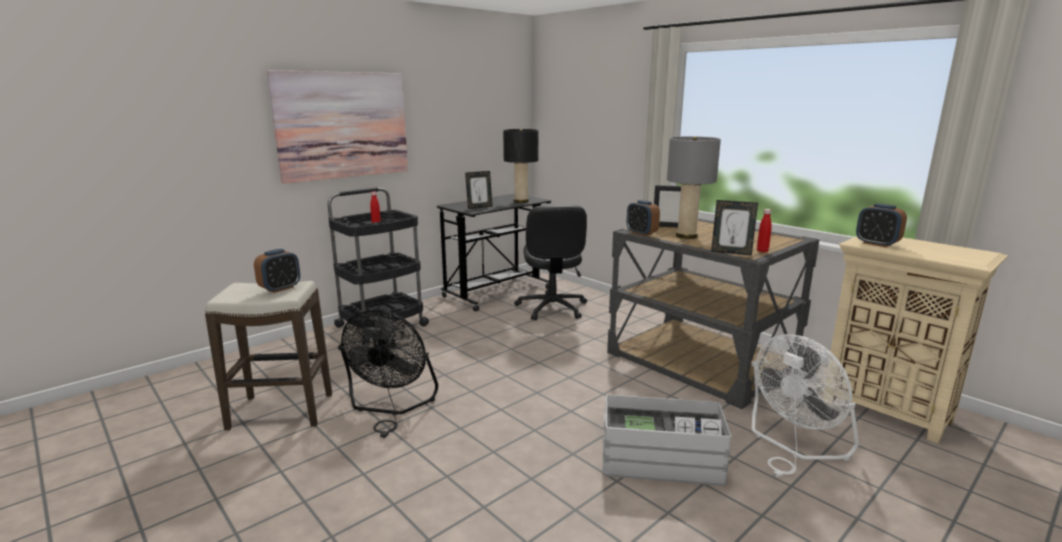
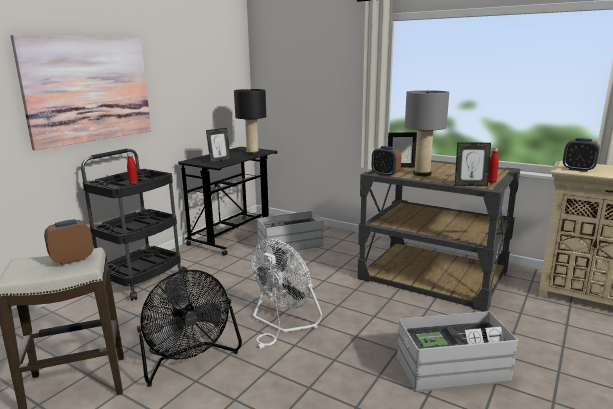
camera: 15 degrees left, 0 degrees up
(280, 288) = (72, 259): alarm clock -> alarm clock turned 150 degrees counterclockwise
(386, 406) = (185, 360): black fan -> black fan turned 150 degrees clockwise
(551, 308) = (290, 244): black office chair -> grey storage box
(788, 443) = (536, 335): white fan -> white fan (278, 321)

